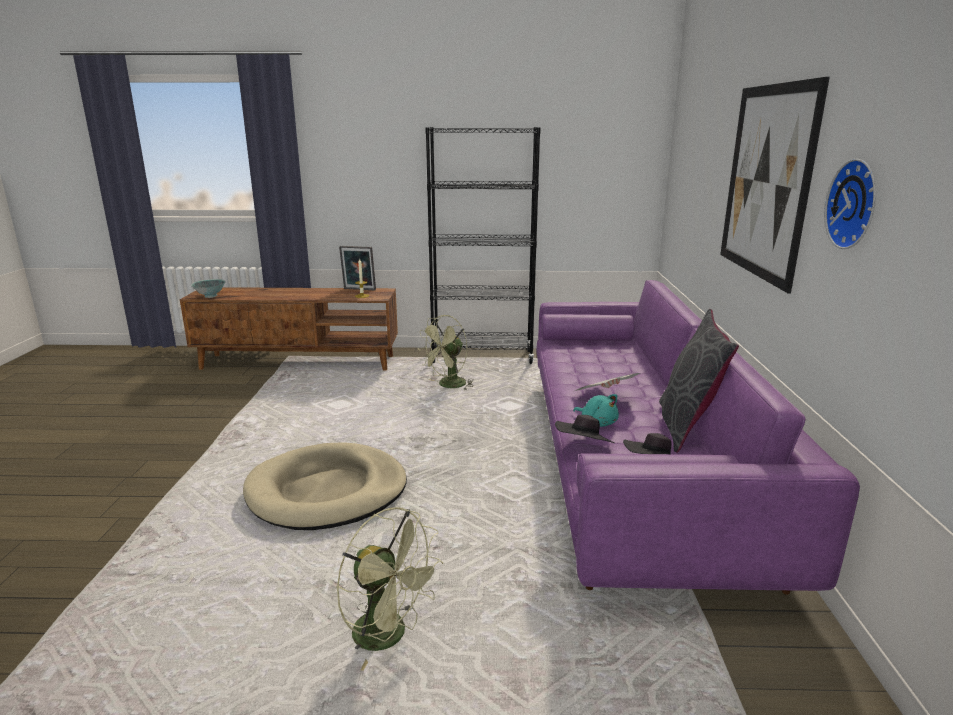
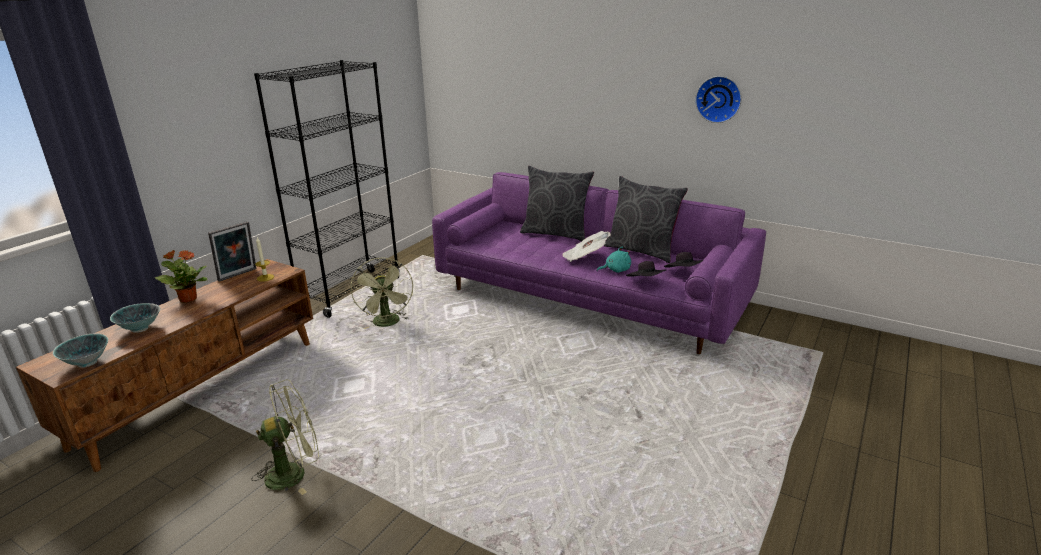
camera: 60 degrees left, 5 degrees up
(259, 293) = (140, 329): none -> bowl
(310, 290) = (188, 299): none -> potted plant
(327, 491) = (513, 424): beige dog bed -> none
(390, 635) = (705, 431): green fan -> green fan (294, 473)
(651, 370) = (555, 233): none -> grey pillow
(766, 182) = (612, 89): picture -> none

